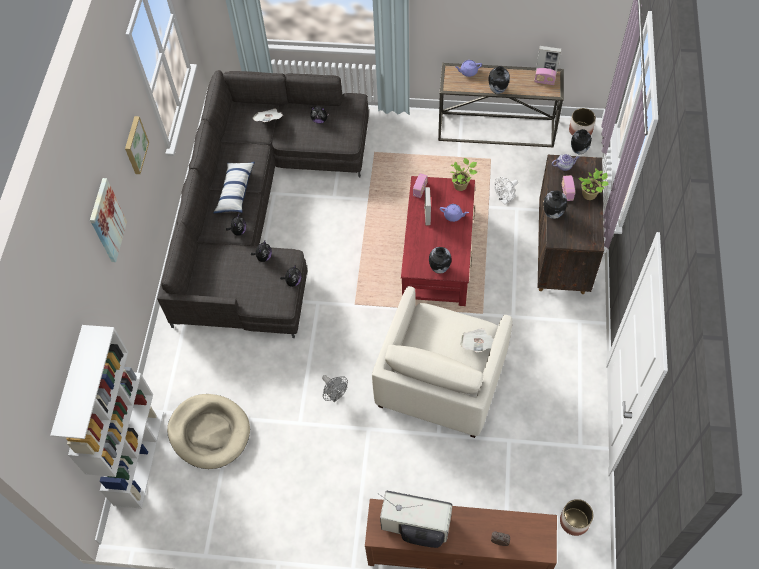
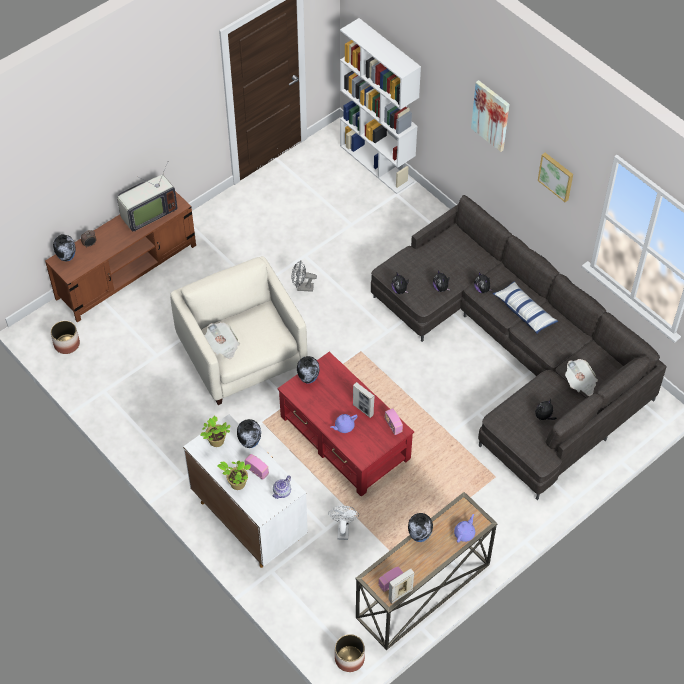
camera: 130 degrees right, 5 degrees down
(209, 432) = (353, 207): beige dog bed -> none
(461, 185) = (366, 456): potted plant -> potted plant (216, 442)
(561, 255) = (248, 520): brown cabinet -> white cabinet
(578, 151) = (330, 634): vase -> vase (67, 257)

